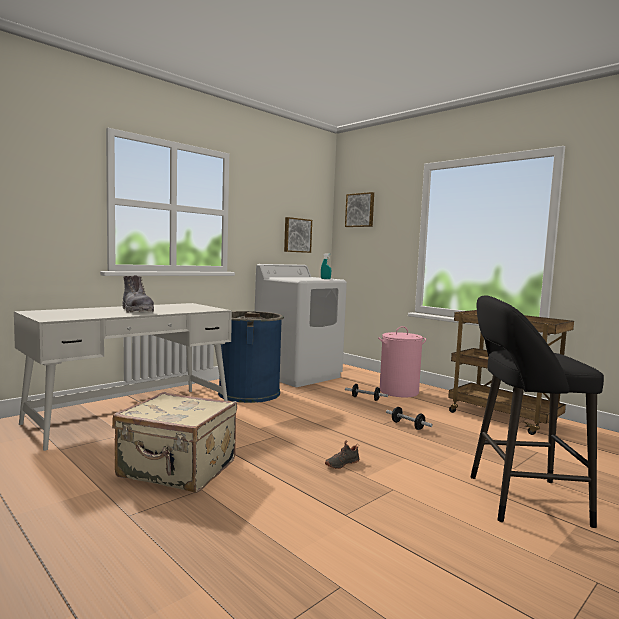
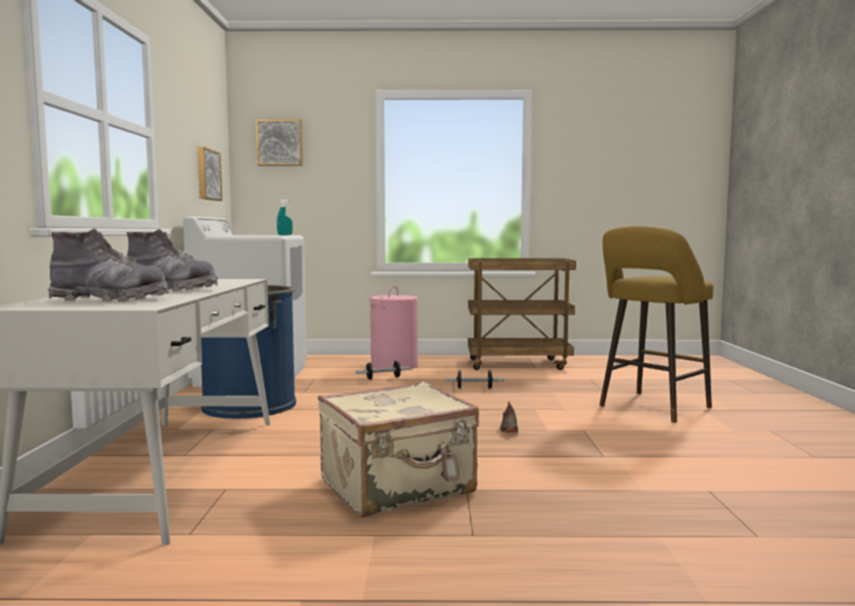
camera: 45 degrees left, 0 degrees up
(75, 313) = (110, 299): none -> grey boot
(519, 499) = (651, 408): black stool -> yellow stool

